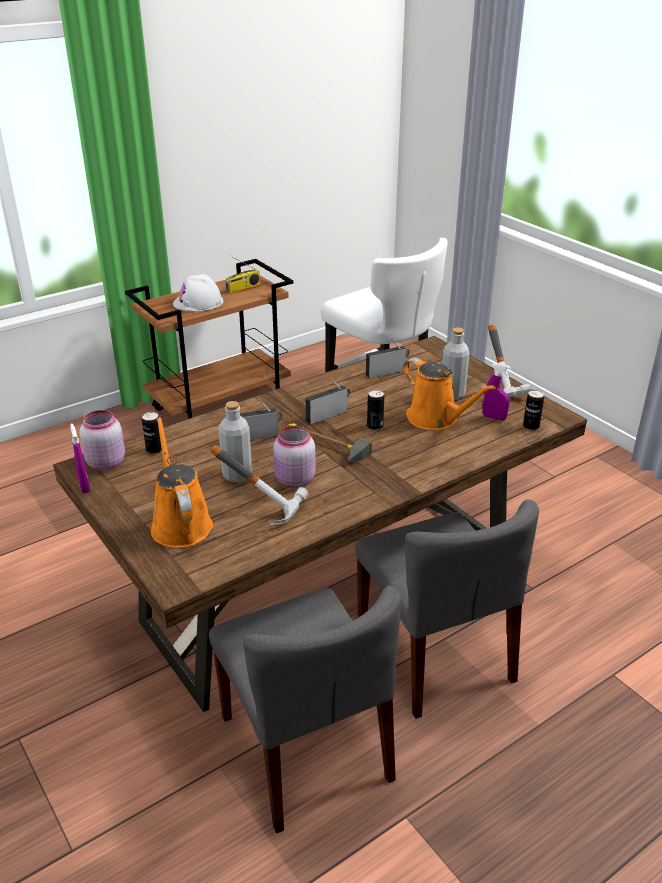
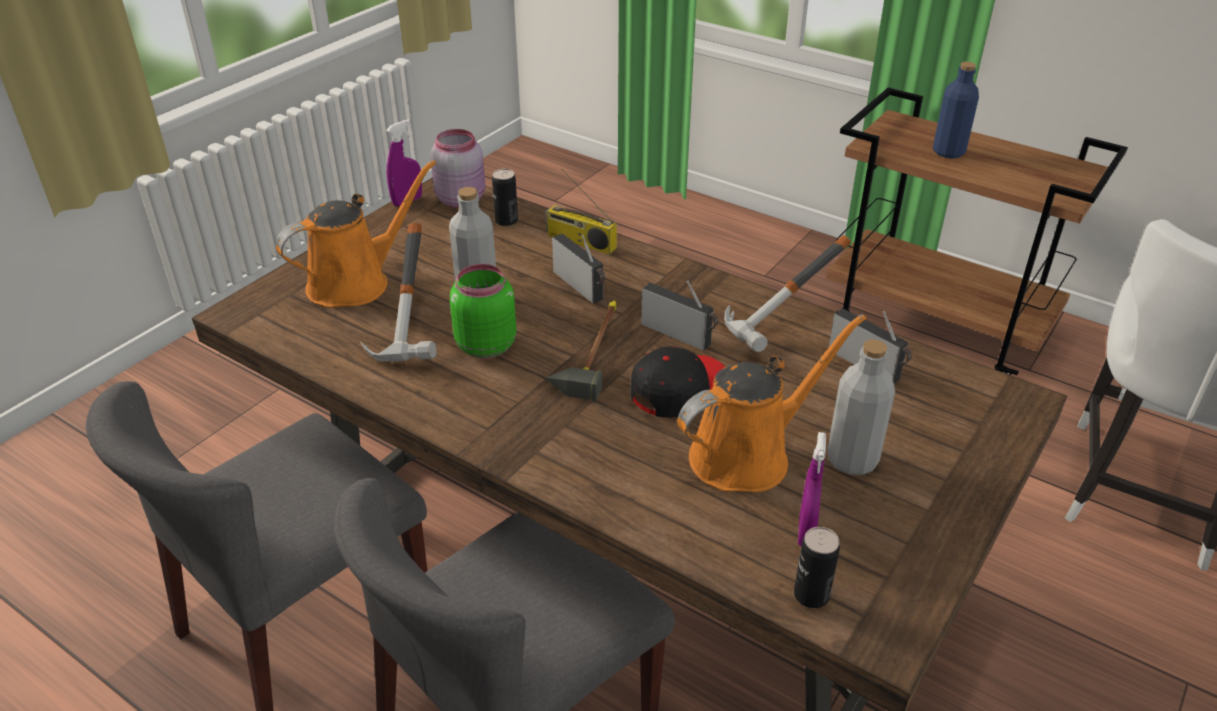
camera: 70 degrees right, 5 degrees up
(198, 302) = (948, 152): white hard hat -> blue bottle
(243, 288) = (1041, 172): radio -> radio (579, 242)
(294, 480) = (484, 345): pink jar -> green jar
(375, 426) = (678, 389): can -> black cap
(436, 419) = (748, 455): orange watering can -> orange watering can turned 150 degrees counterclockwise
(504, 385) = (950, 530): hammer -> hammer (785, 332)

